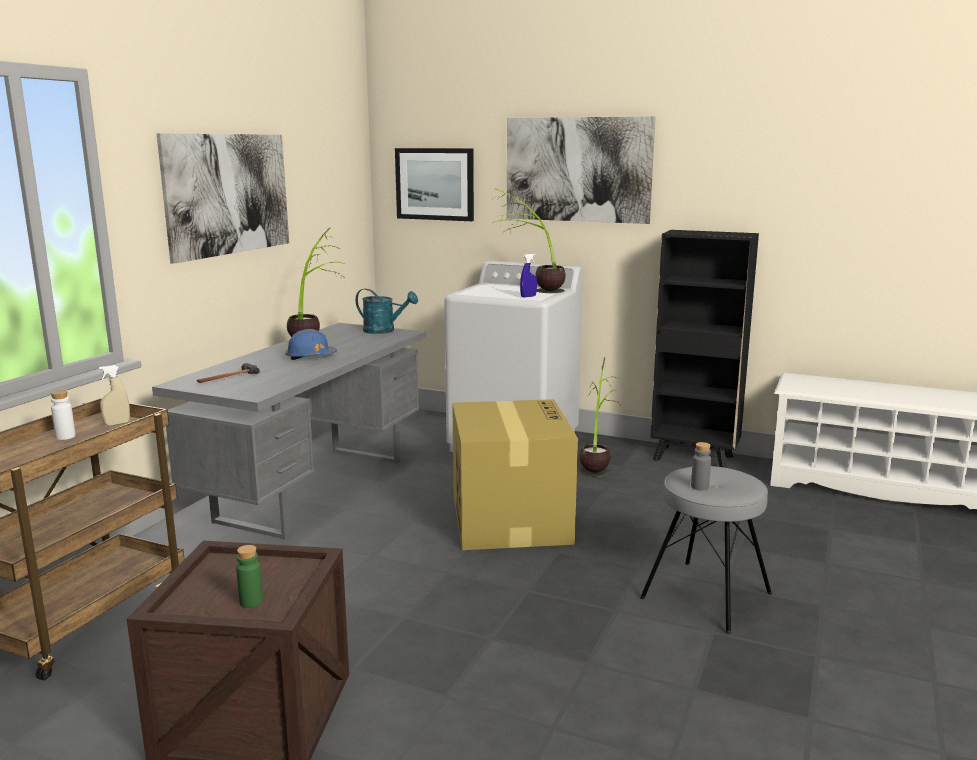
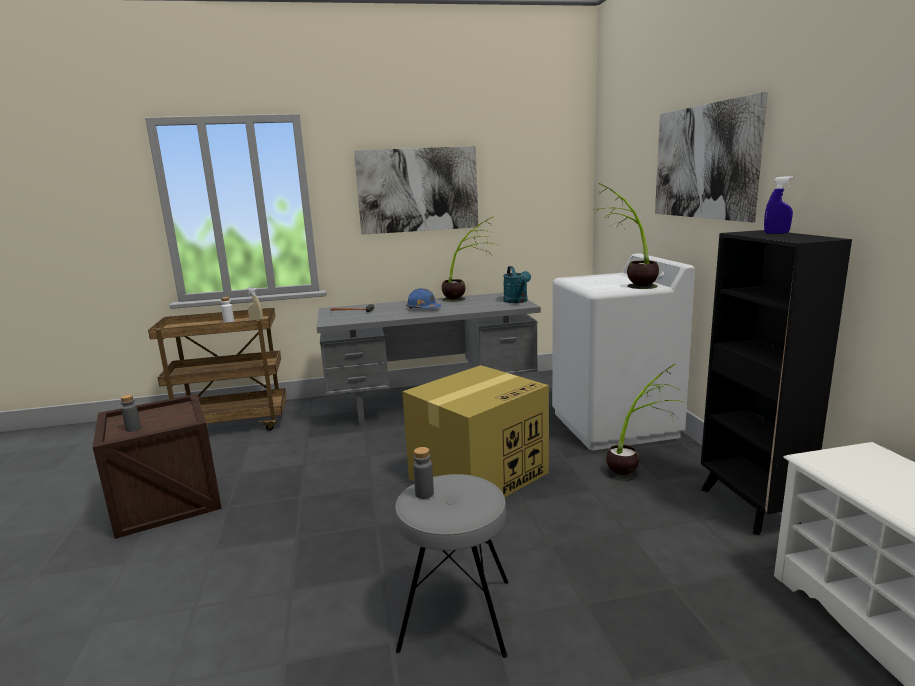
camera: 55 degrees right, 0 degrees up
(251, 601) = (133, 429): green bottle -> grey bottle
(435, 184) = (621, 181): picture -> none
(528, 296) = (602, 288): blue spray bottle -> blue spray bottle (776, 233)

